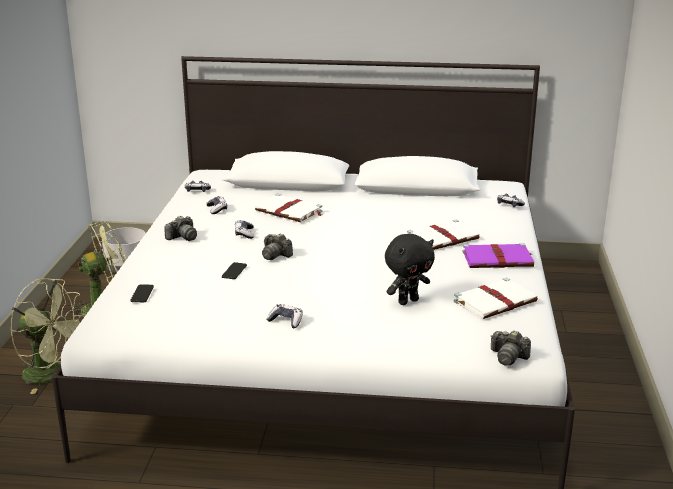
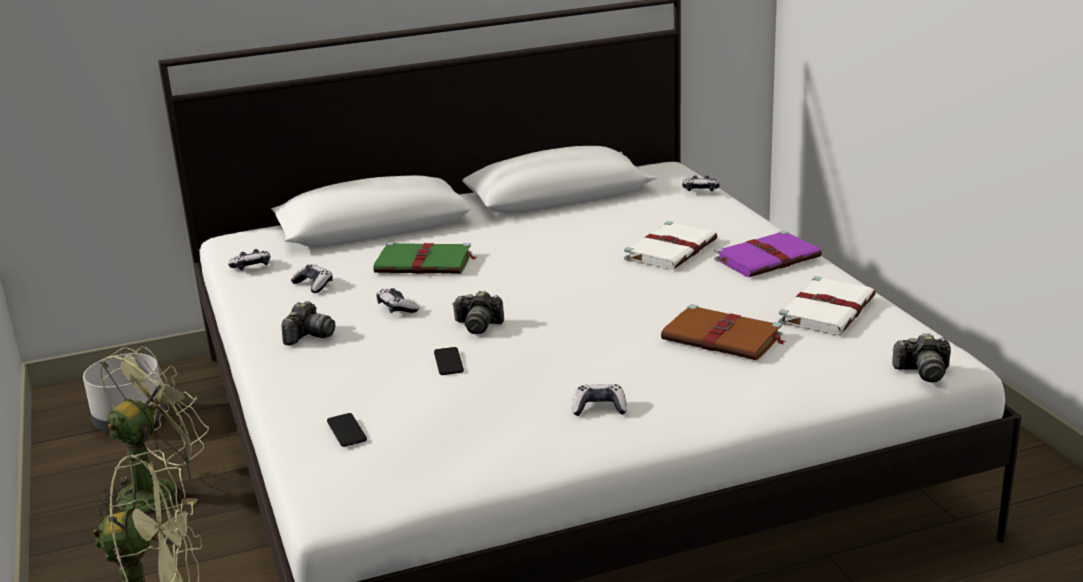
camera: 25 degrees left, 0 degrees up
(290, 211) = (425, 263): white book -> green book
(408, 301) = (723, 338): black plush toy -> brown book

